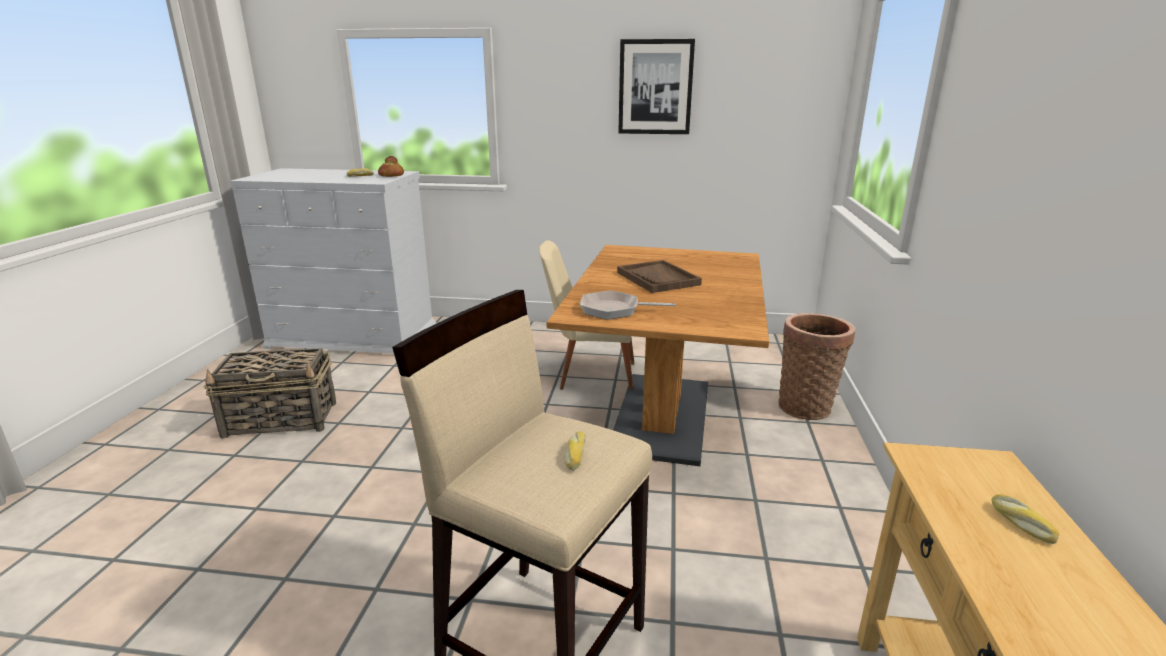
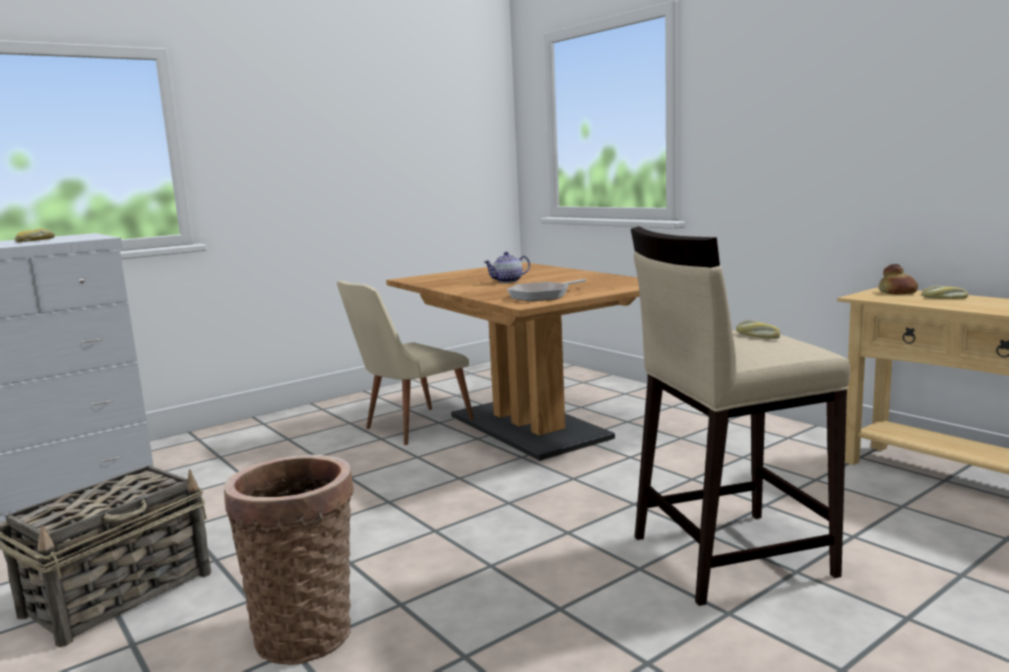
camera: 45 degrees left, 10 degrees down
(391, 175) = (81, 236): bread -> bread (898, 292)
(655, 87) = (361, 120): picture -> none
(658, 278) = (508, 281): brown tray -> teapot
(806, 406) = (606, 386): basket -> basket (306, 631)

